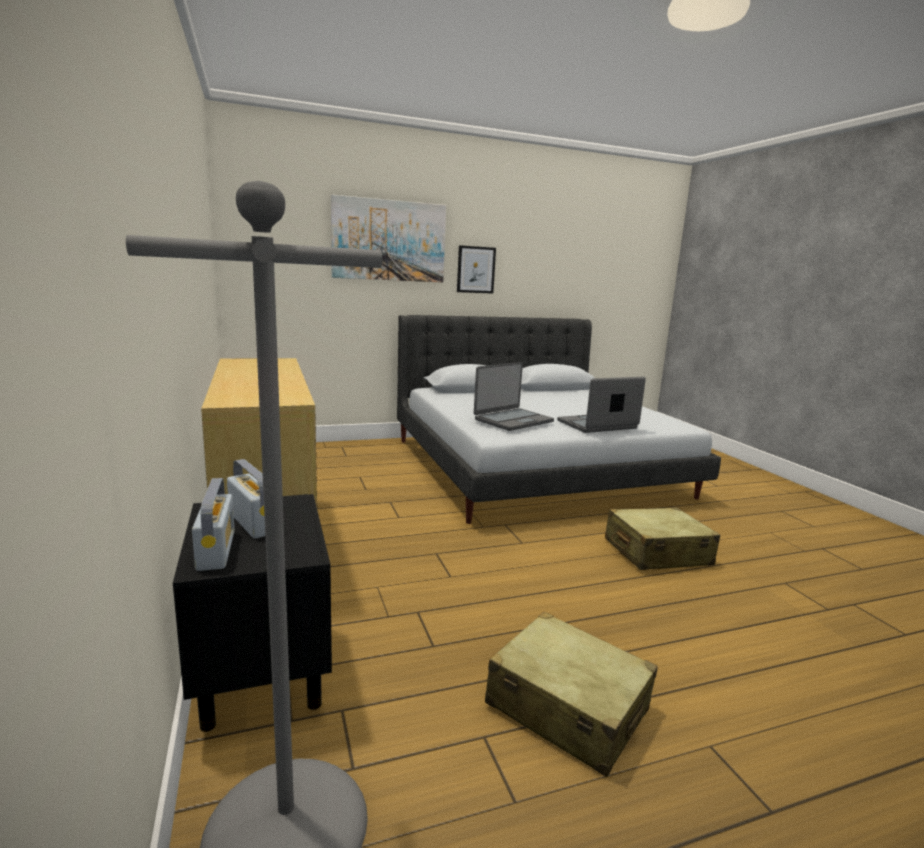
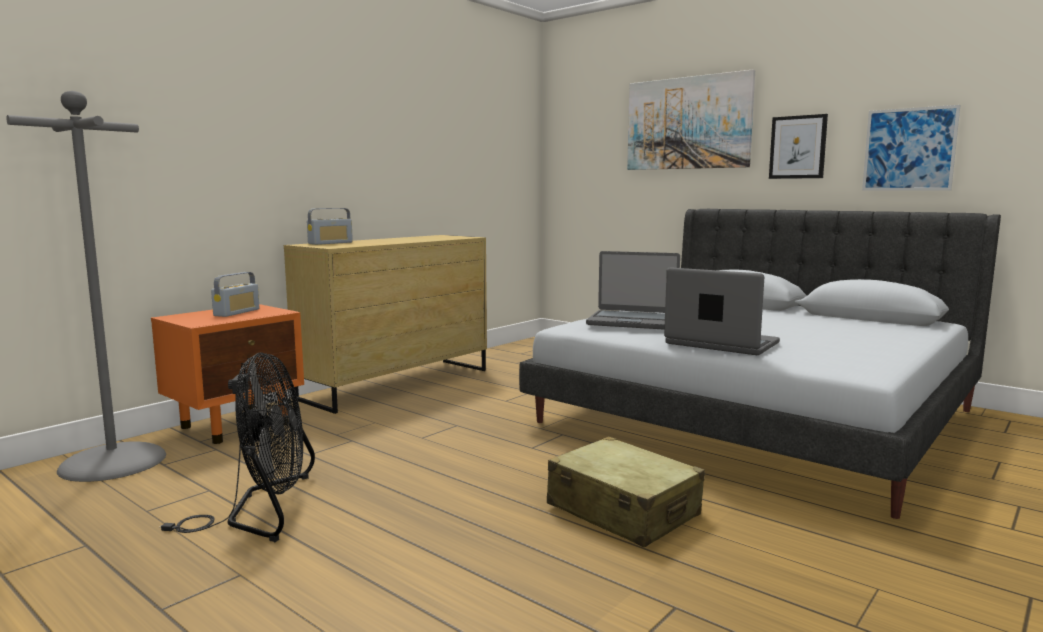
camera: 60 degrees right, 5 degrees down
(216, 550) = (193, 315): radio -> radio (330, 243)
(262, 677) = (236, 425): black nightstand -> orange nightstand
(541, 277) = (909, 149): none -> picture
(567, 707) = (260, 510): beige suitcase -> black fan

